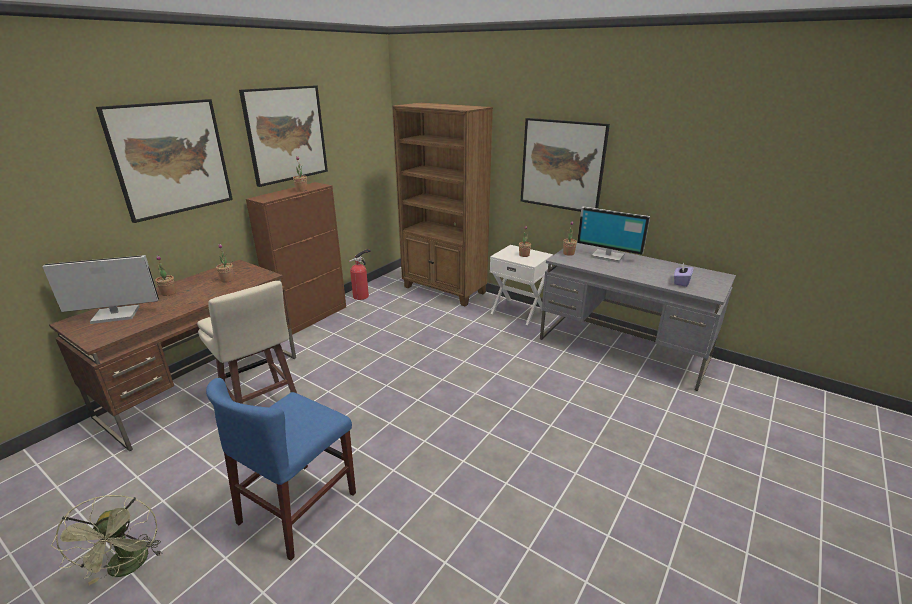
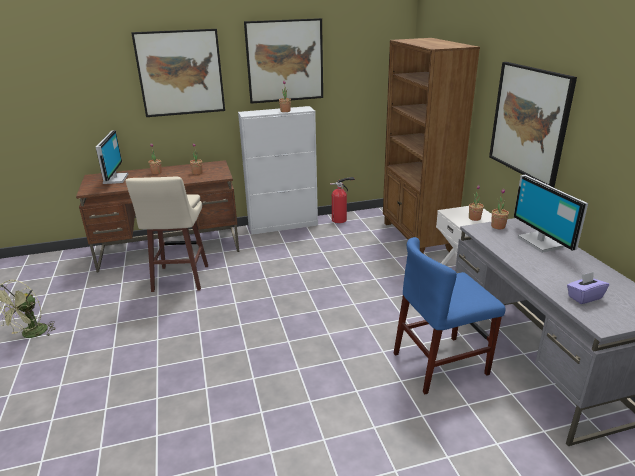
camera: 40 degrees right, 0 degrees up
(115, 316) = (114, 179): monitor -> monitor turned 60 degrees clockwise
(298, 507) = (128, 349): blue chair -> blue chair (440, 364)
(311, 318) = (283, 225): brown cabinet -> white cabinet

